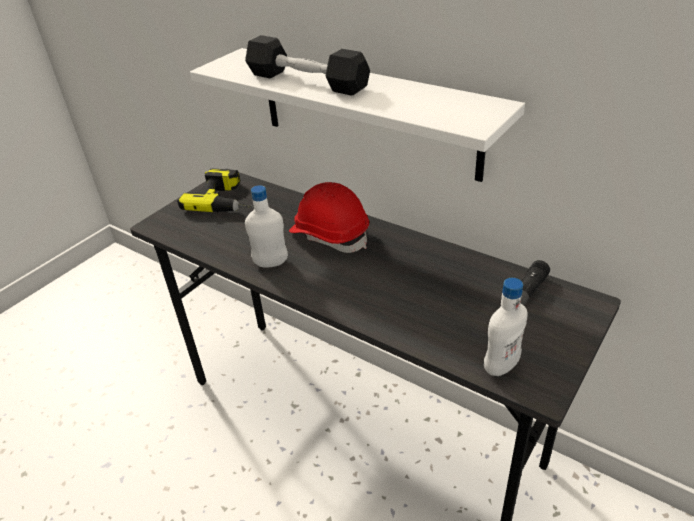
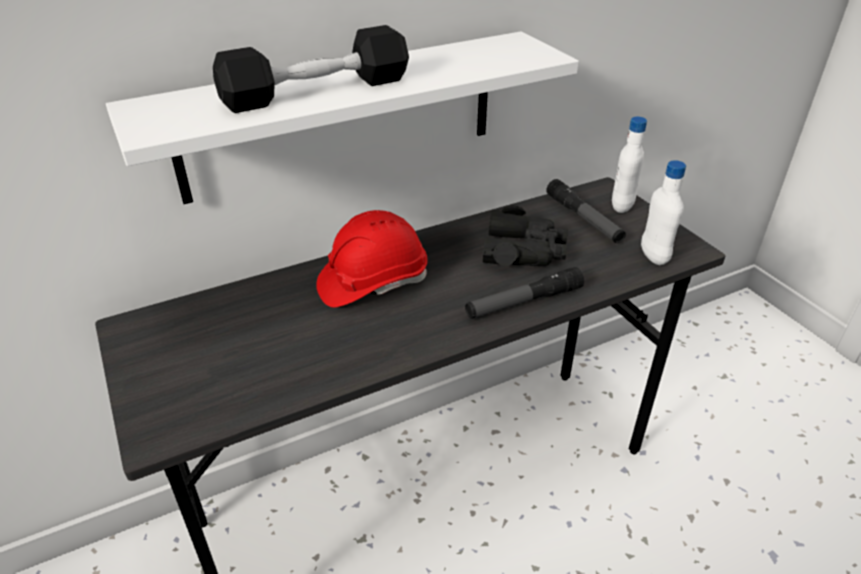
camera: 65 degrees left, 0 degrees up
(232, 199) = (193, 336): power drill -> none
(271, 263) = (382, 343): white bottle -> white bottle (622, 206)
(363, 308) = (523, 302): none -> flashlight
(433, 287) = (524, 250): none -> black binoculars

